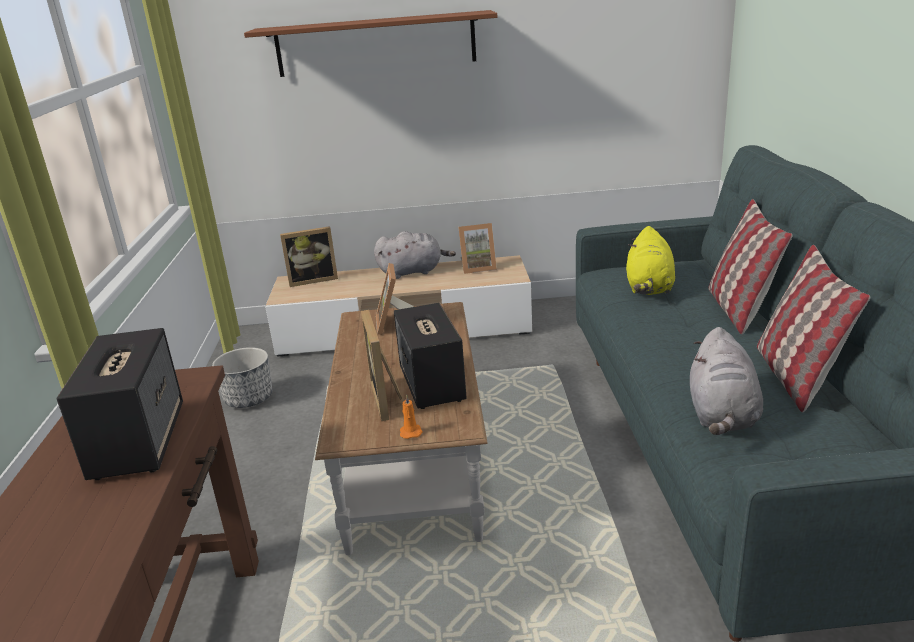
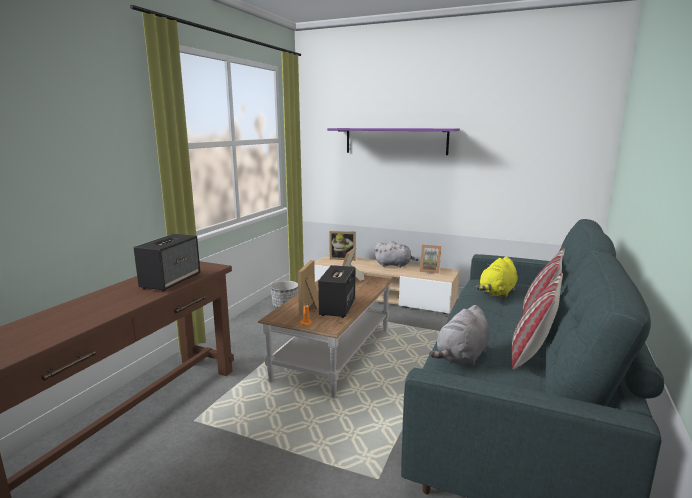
camera: 25 degrees right, 10 degrees down
(376, 44) = (395, 141): brown shelf -> purple shelf

